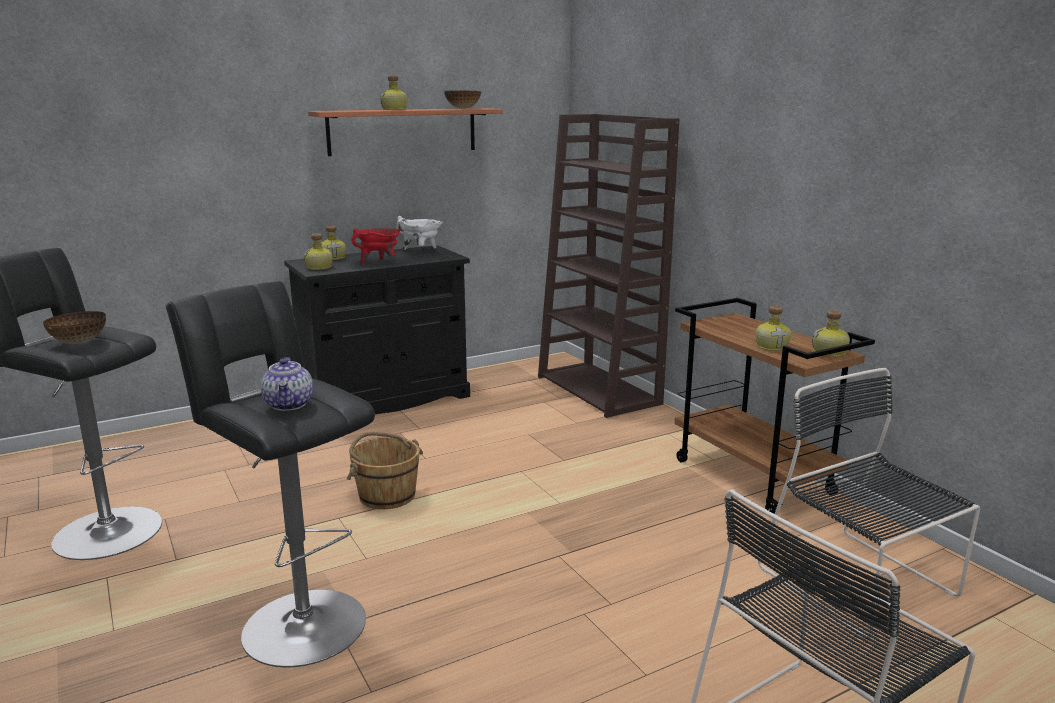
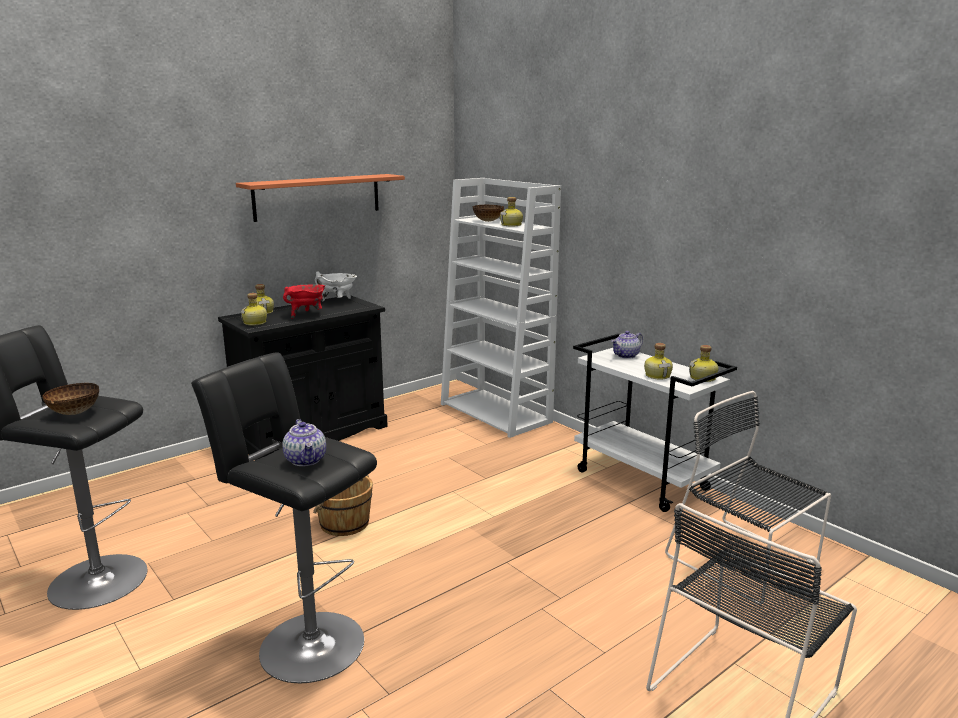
camera: 10 degrees left, 0 degrees up
(395, 109) = (313, 179): bottle -> bottle (512, 225)
(462, 108) = (369, 176): bowl -> bowl (488, 221)
(599, 390) = (496, 413): brown bookcase -> white bookcase
(741, 323) = (626, 356): none -> teapot
(755, 477) = (643, 480): brown cart -> white cart

